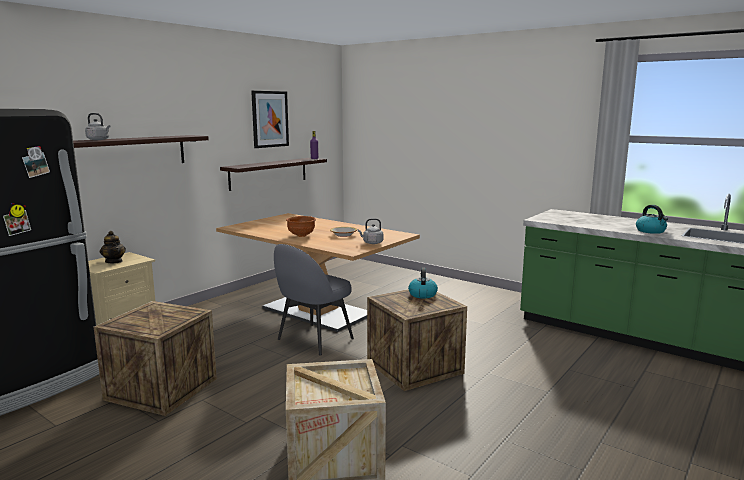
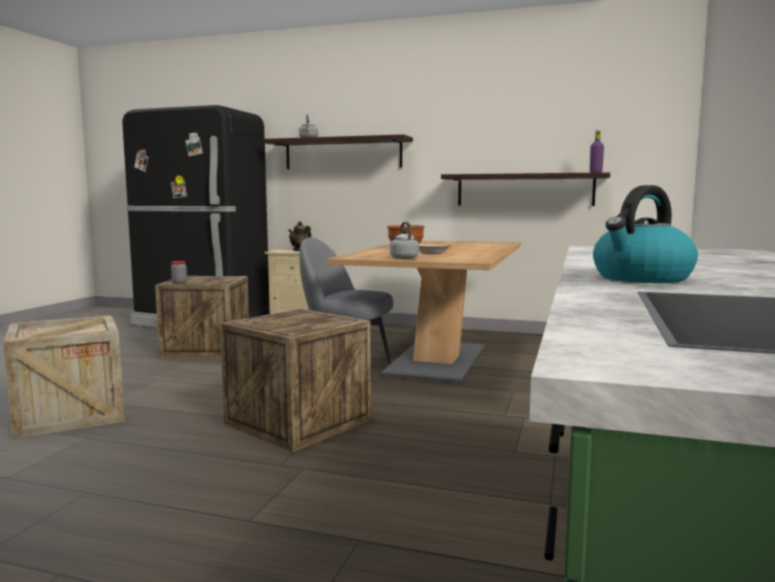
camera: 70 degrees right, 5 degrees down
(162, 328) = (179, 283): none -> jar
(270, 119) = (533, 117): picture -> none
(422, 294) = (327, 321): kettle -> none

